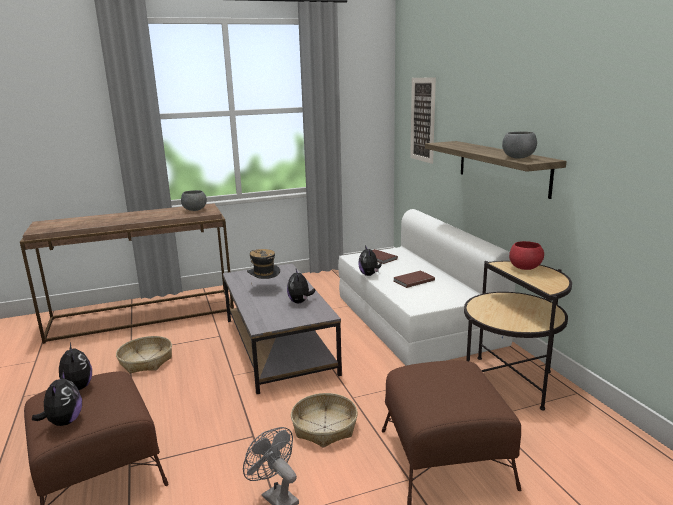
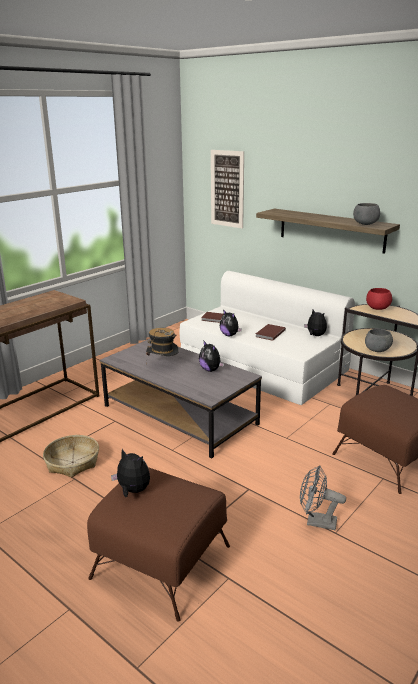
camera: 30 degrees left, 5 degrees up
(64, 422) = (168, 517): plush toy -> plush toy (315, 335)
(195, 210) = (49, 300): grey bowl -> grey bowl (377, 350)
(325, 427) = (292, 465): basket -> none

